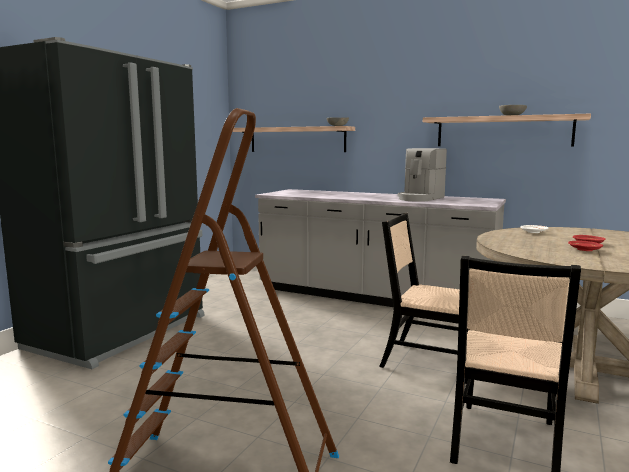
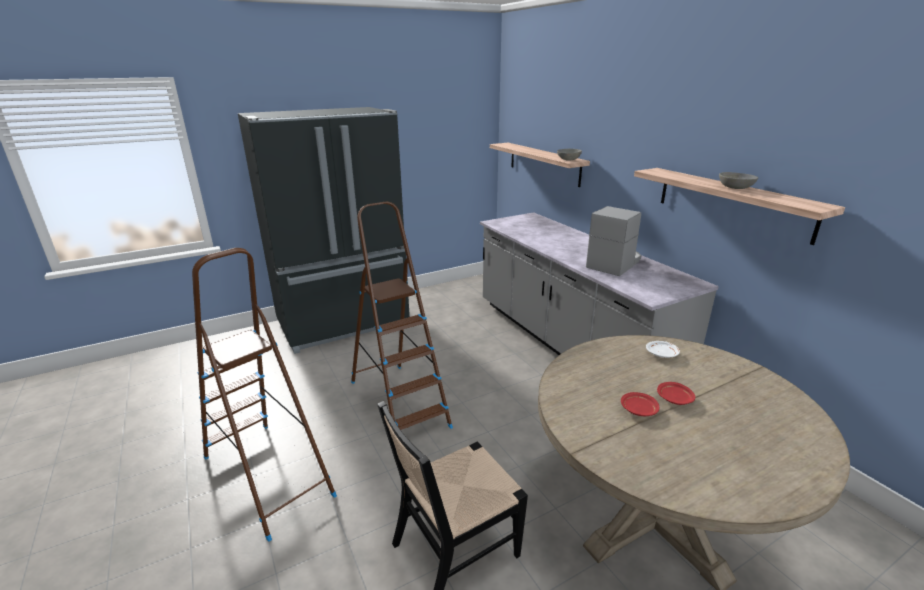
camera: 35 degrees right, 15 degrees up
(287, 370) = (399, 403): none -> brown step ladder
(420, 198) = (614, 263): coffee machine -> coffee machine turned 150 degrees clockwise
(429, 362) = (512, 442): chair -> none

